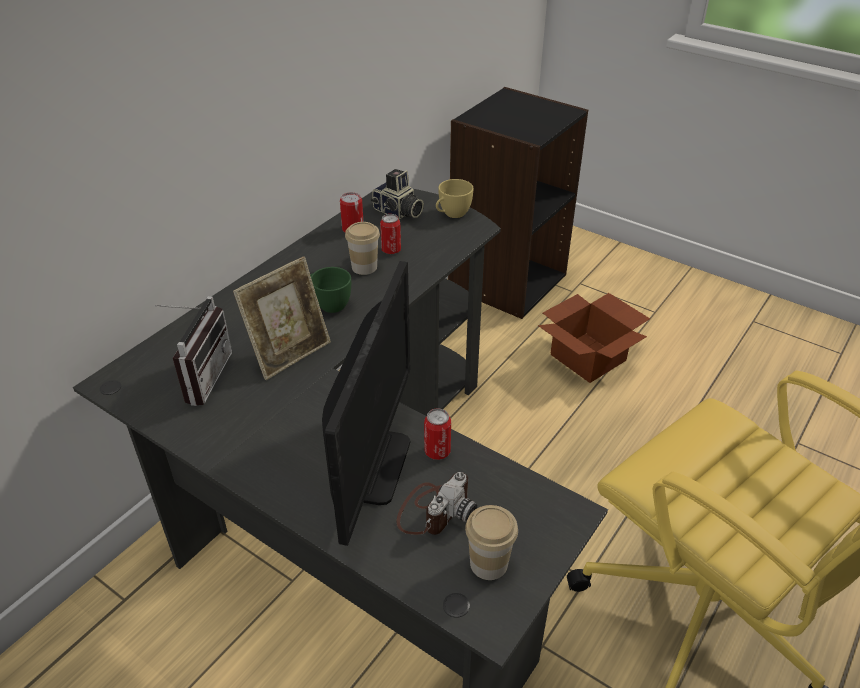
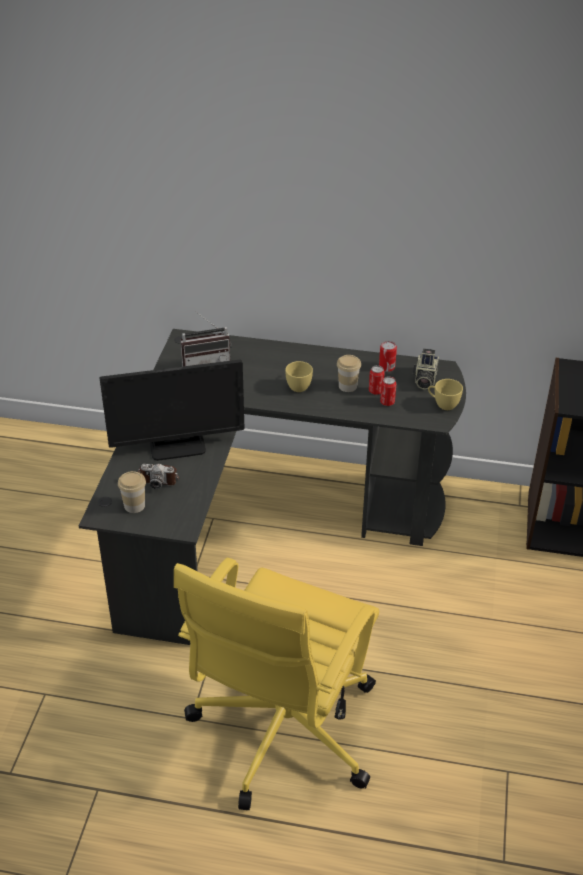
camera: 65 degrees right, 0 degrees up
(290, 353) = (244, 387): picture frame -> none
(329, 304) = (299, 385): green cup -> yellow cup
(437, 451) = (201, 466): can -> can (387, 402)
(590, 357) = (511, 605): cardboard box -> none

